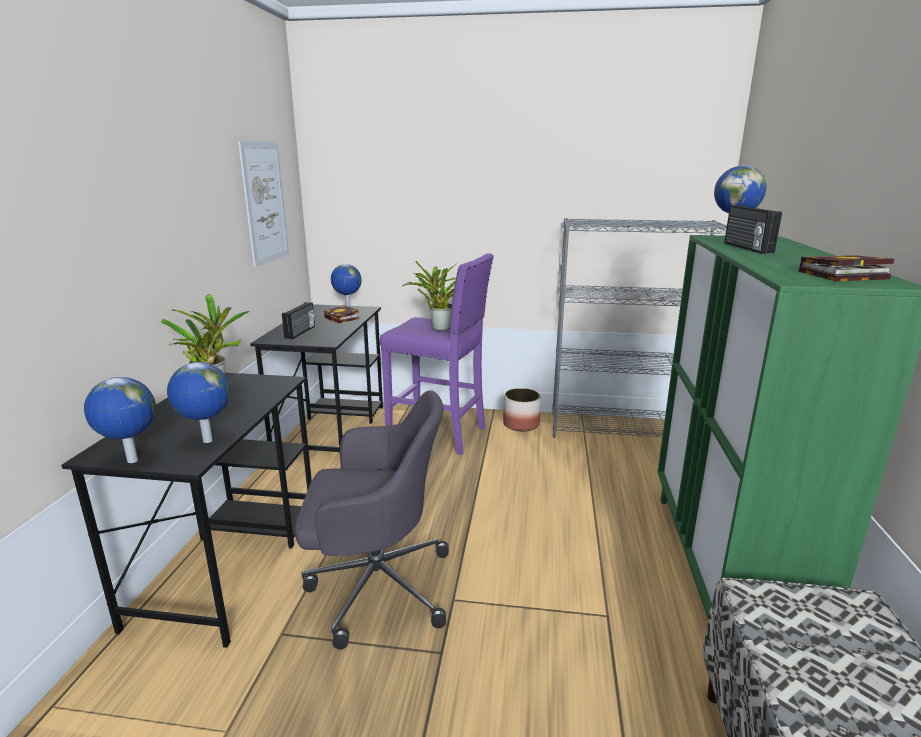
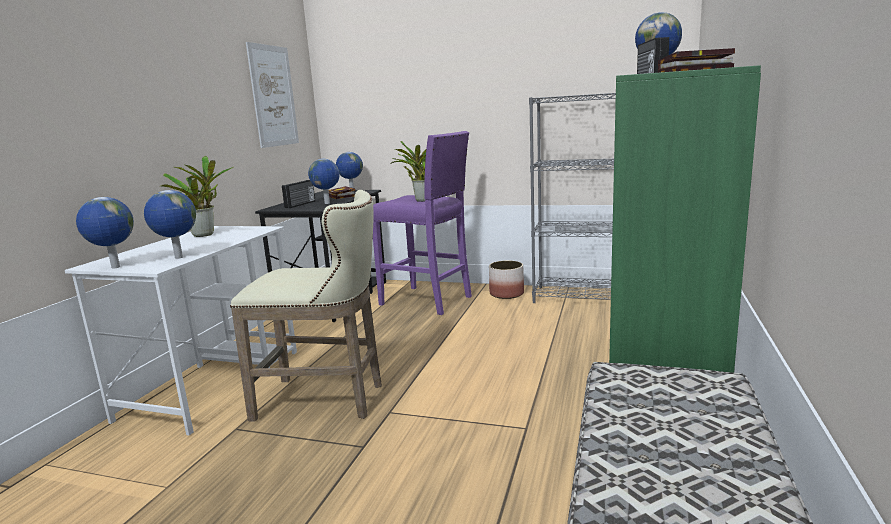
camera: 10 degrees right, 5 degrees down
(230, 563) = (214, 383): black desk -> white desk
(333, 332) = (327, 203): none -> globe
(375, 585) = (327, 400): grey office chair -> beige stool

